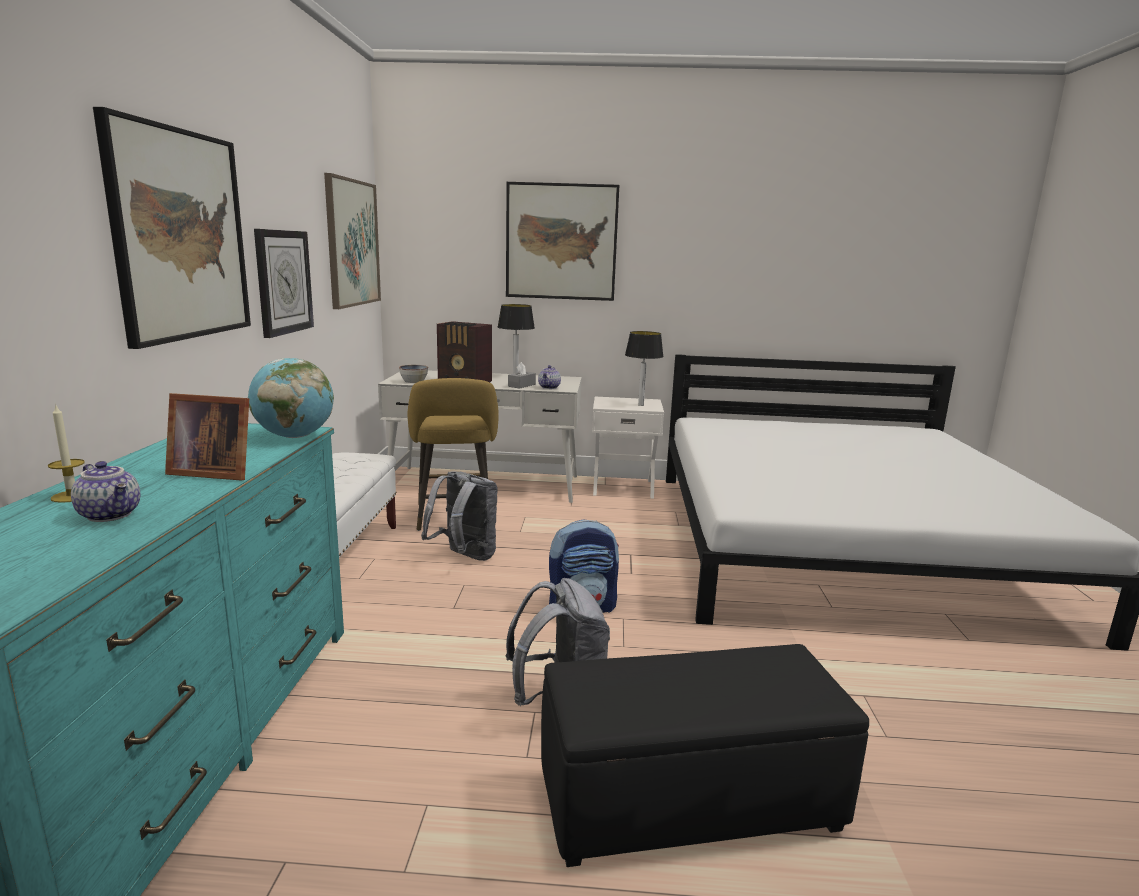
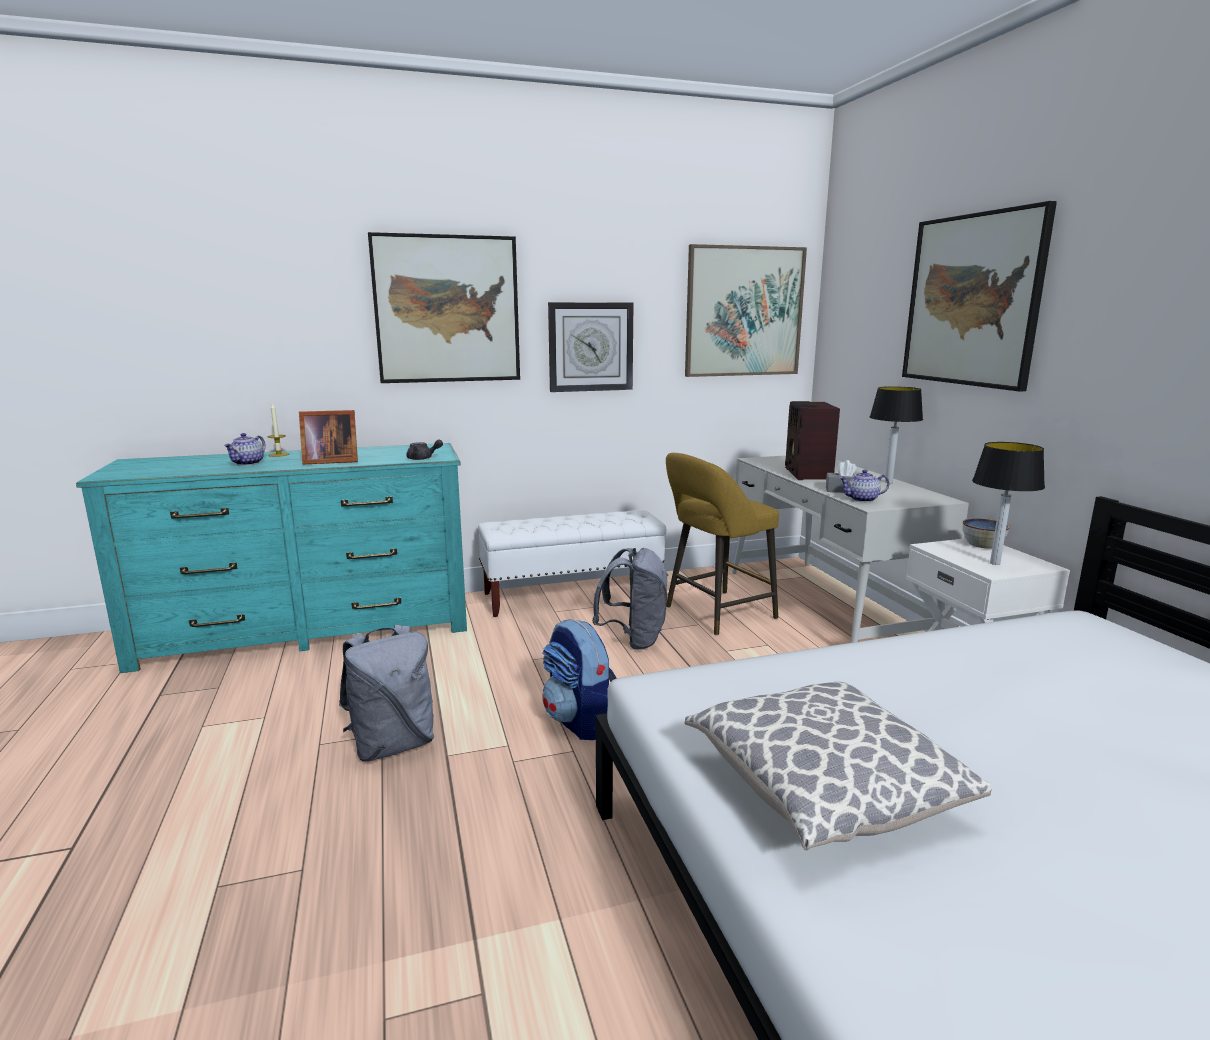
camera: 70 degrees right, 0 degrees up
(212, 472) = (329, 461): picture frame -> picture frame turned 90 degrees counterclockwise
(294, 436) = (423, 458): globe -> grey teapot
(414, 381) = (769, 463): bowl -> bowl (983, 544)
(686, 802) = (258, 840): black ottoman -> none
(854, 499) = (822, 790): none -> pillow

